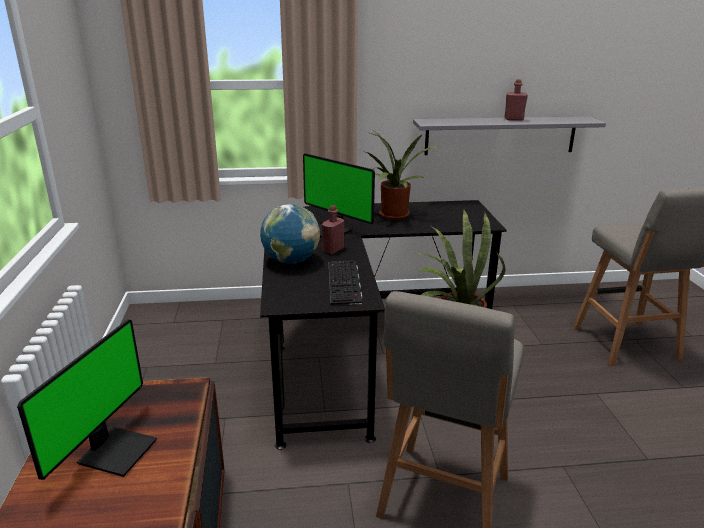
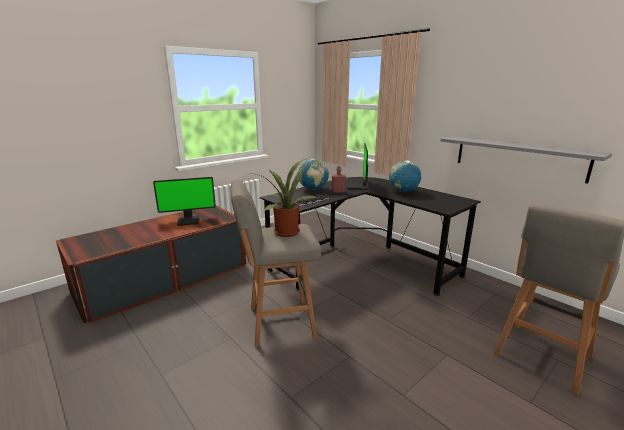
camera: 55 degrees right, 5 degrees down
(393, 216) = (403, 191): potted plant -> globe
(513, 119) = (523, 144): red bottle -> none

